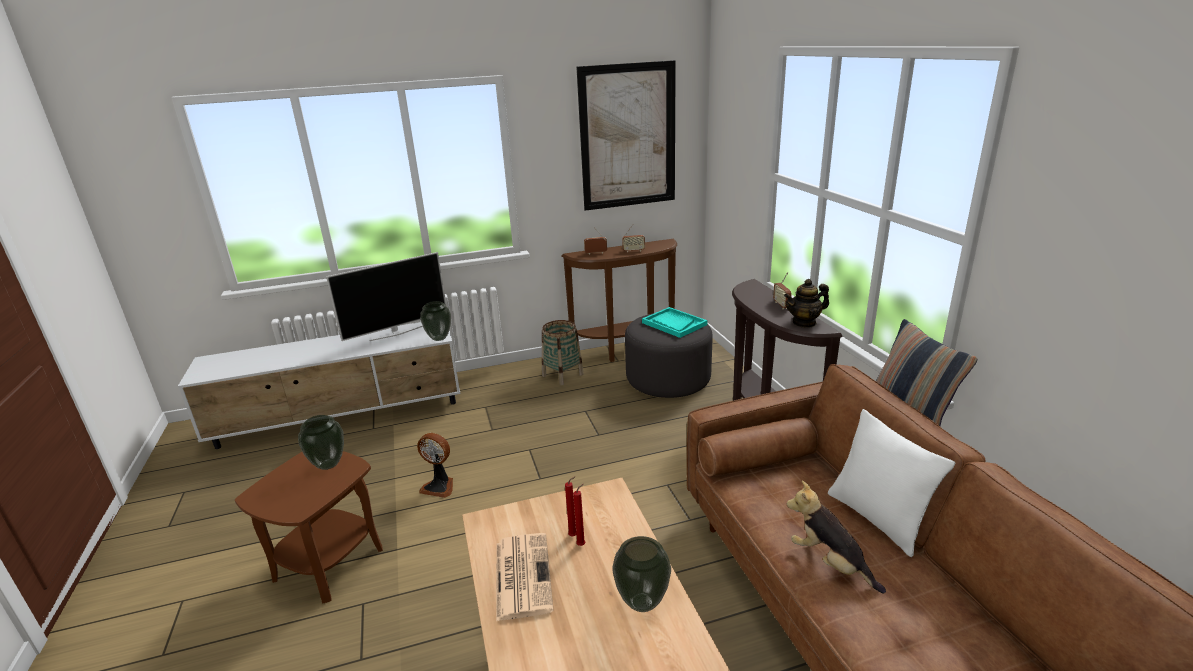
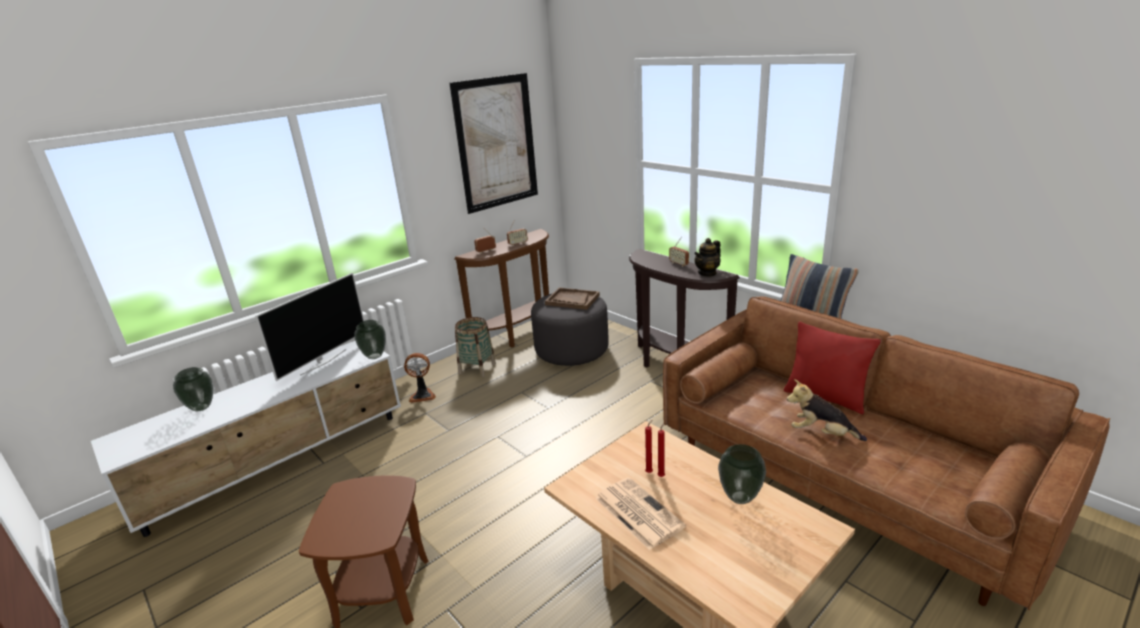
camera: 25 degrees left, 0 degrees up
(327, 465) = (370, 491): vase -> vase (201, 408)
(439, 486) = (438, 491): fan -> fan (423, 395)
(674, 324) = (572, 300): turquoise tray -> brown tray
(877, 518) = (825, 397): white pillow -> red pillow

